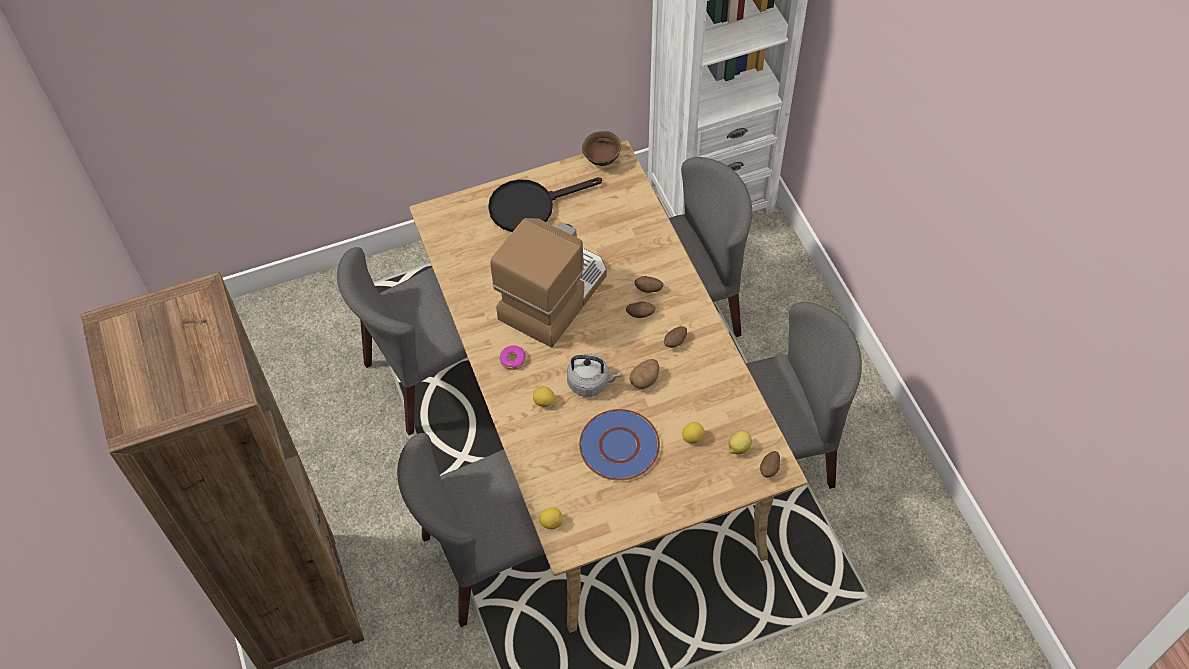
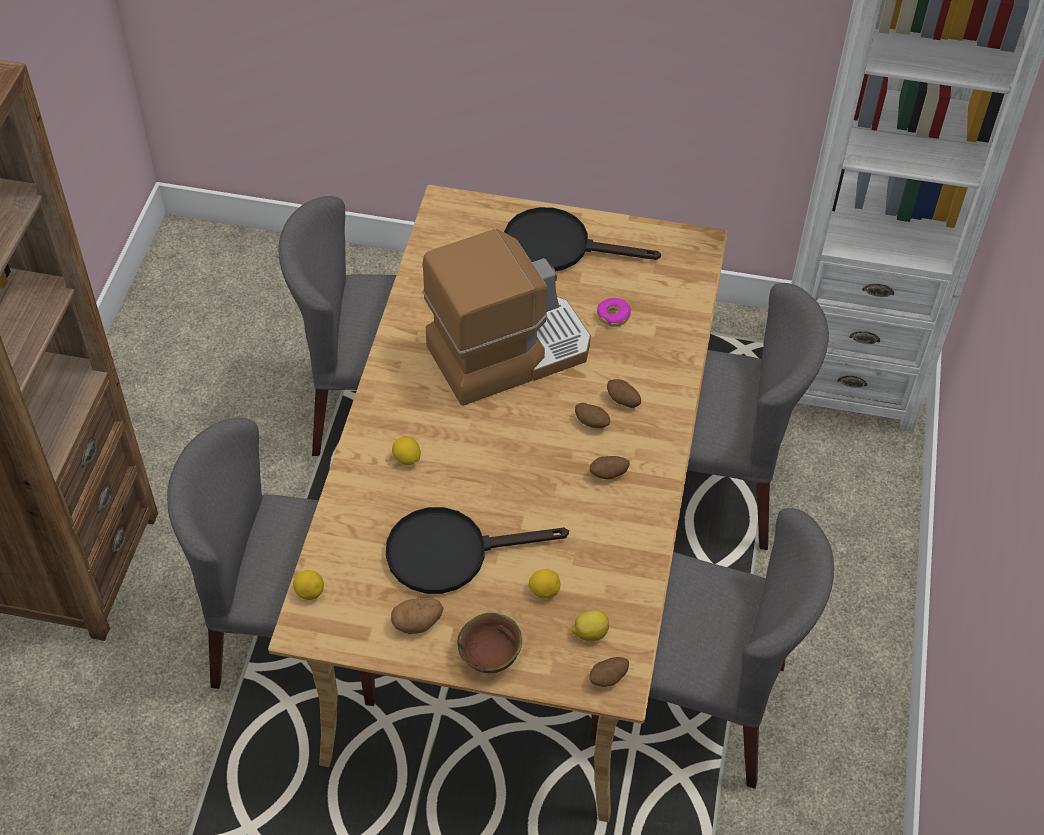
camera: 30 degrees right, 5 degrees down
(513, 360) = (409, 396): donut -> donut (613, 316)
(591, 383) = (475, 467): grey kettle -> none
(603, 160) = (681, 237): brown bowl -> brown bowl (491, 659)
(618, 446) = (451, 552): blue plate -> black frying pan
(645, 379) = (539, 496): potato -> potato (417, 623)

